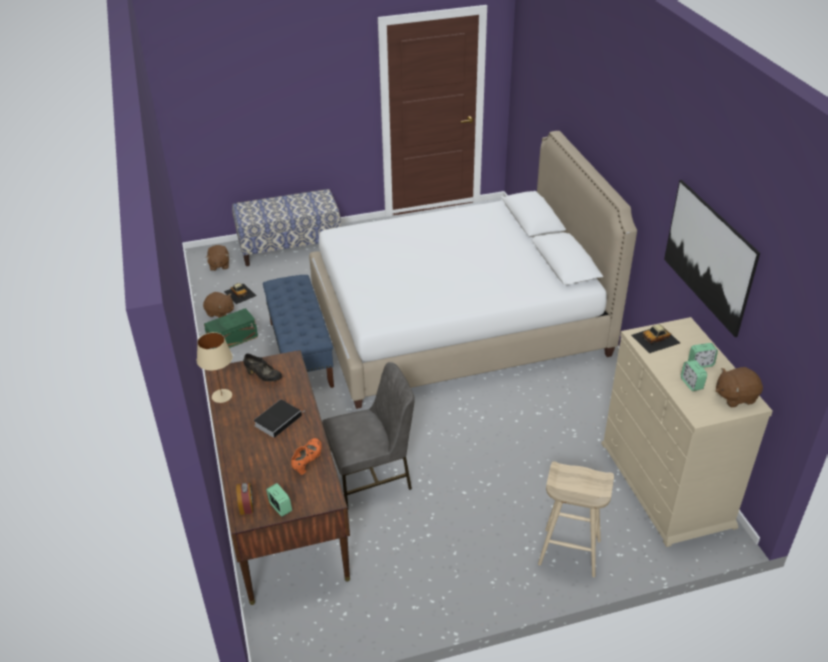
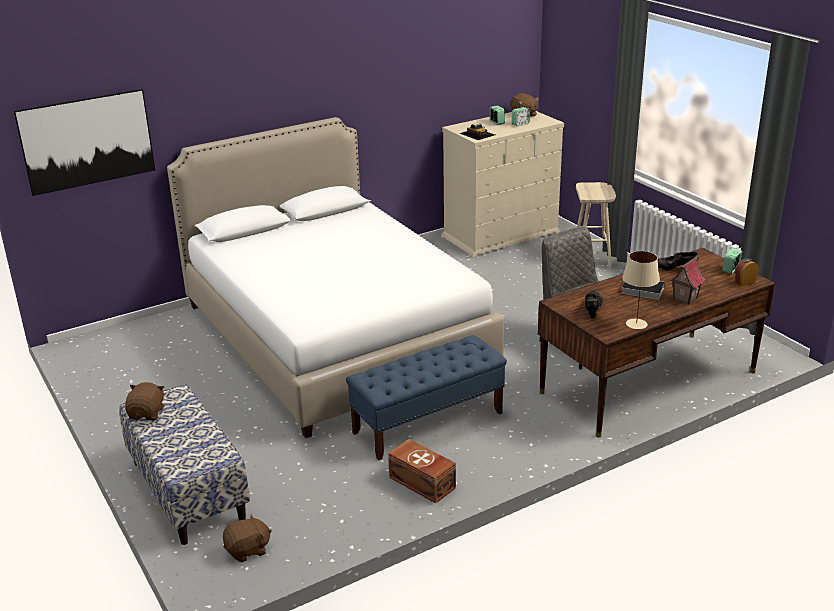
camera: 105 degrees left, 10 degrees down
(220, 313) = (370, 511): brown plush toy -> brown plush toy (147, 413)
(231, 339) = (422, 483): green storage box -> brown storage box
(240, 293) = (318, 506): toy car -> none
(244, 445) = (684, 298): none -> toy house
(307, 461) = (674, 269): orange shoe -> black shoe
(708, 256) = (435, 74): picture -> picture (87, 141)

